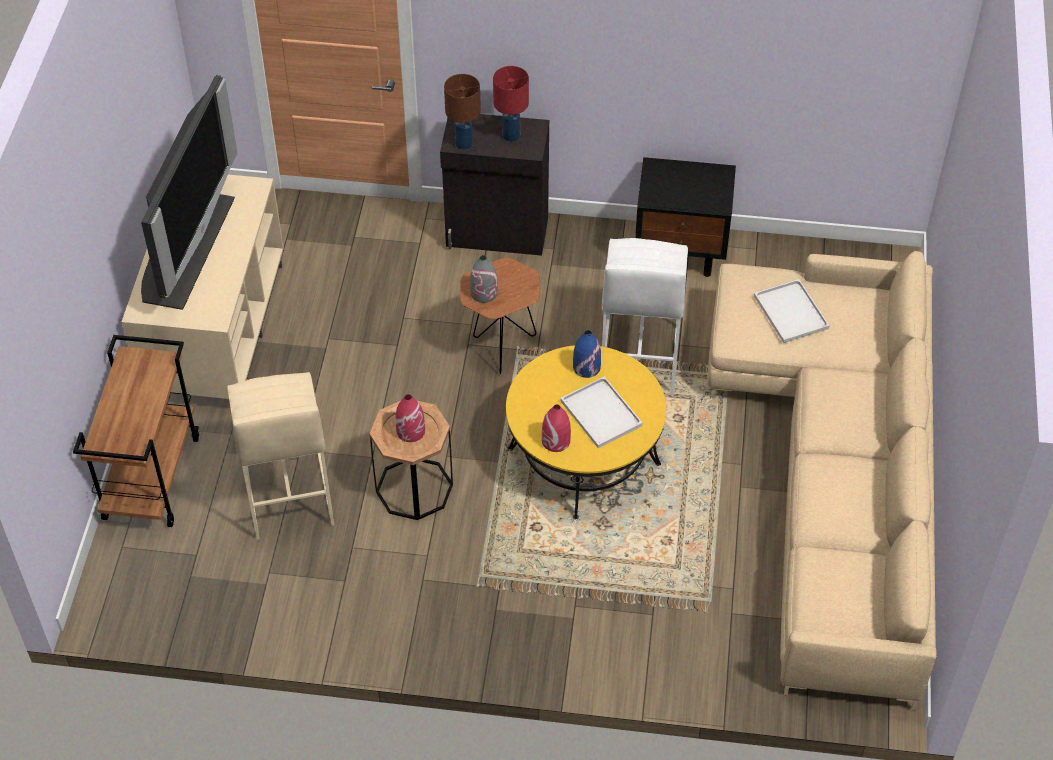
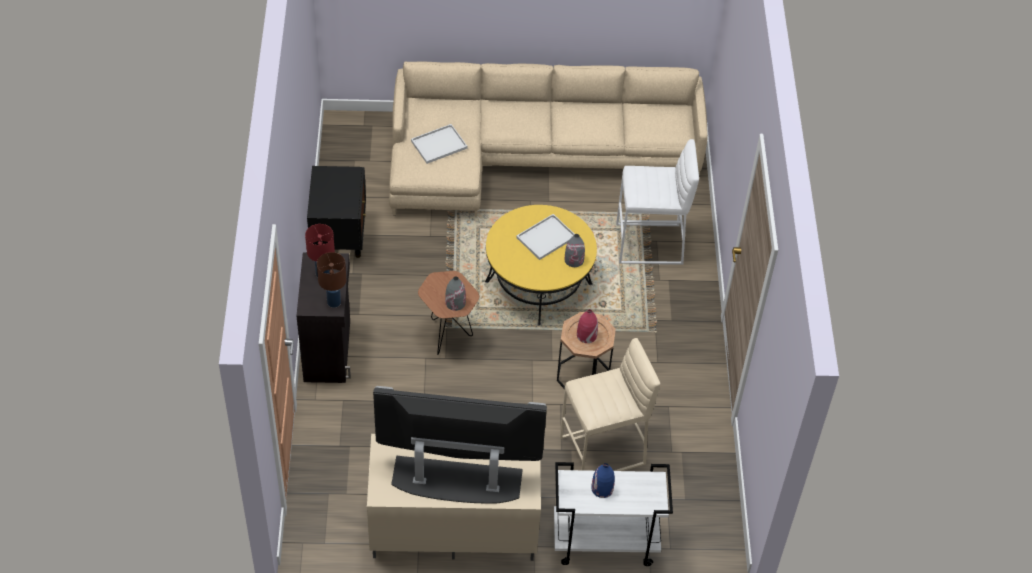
camera: 100 degrees left, 0 degrees up
(151, 477) = (604, 542): brown cart -> white cart
(556, 441) = (574, 260): red vase -> grey vase
(586, 367) = (506, 248): blue vase -> blue vase (602, 488)
(638, 357) = (444, 258): white stool -> white stool (650, 244)

